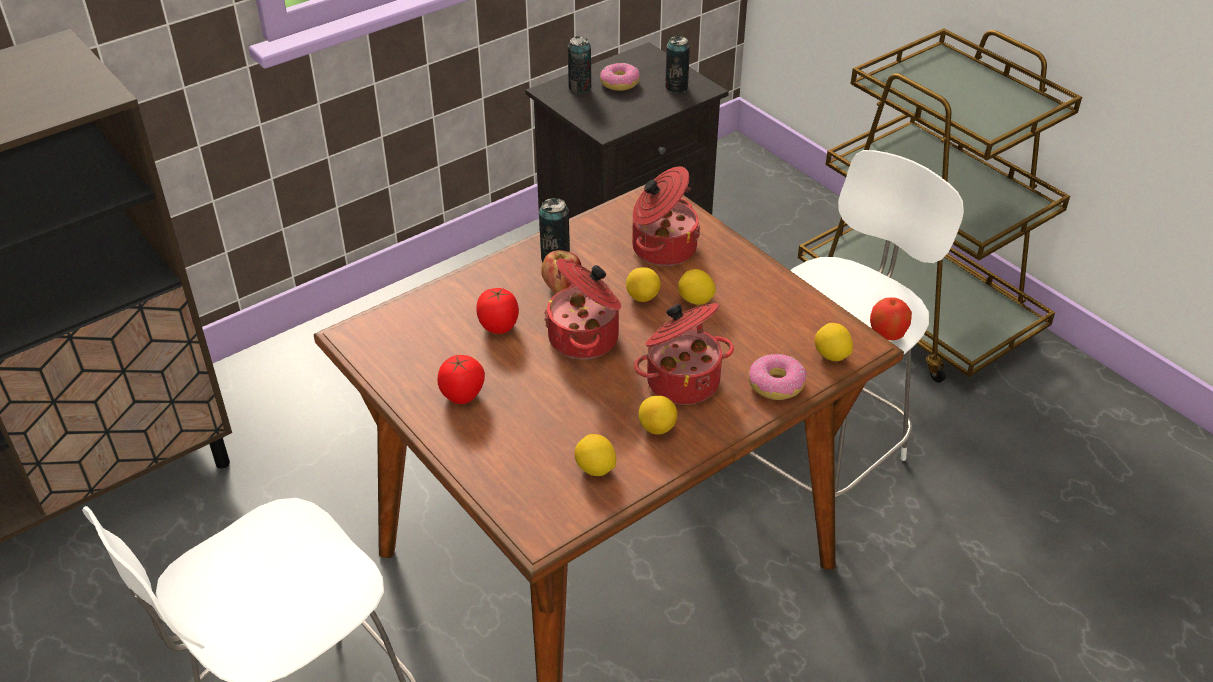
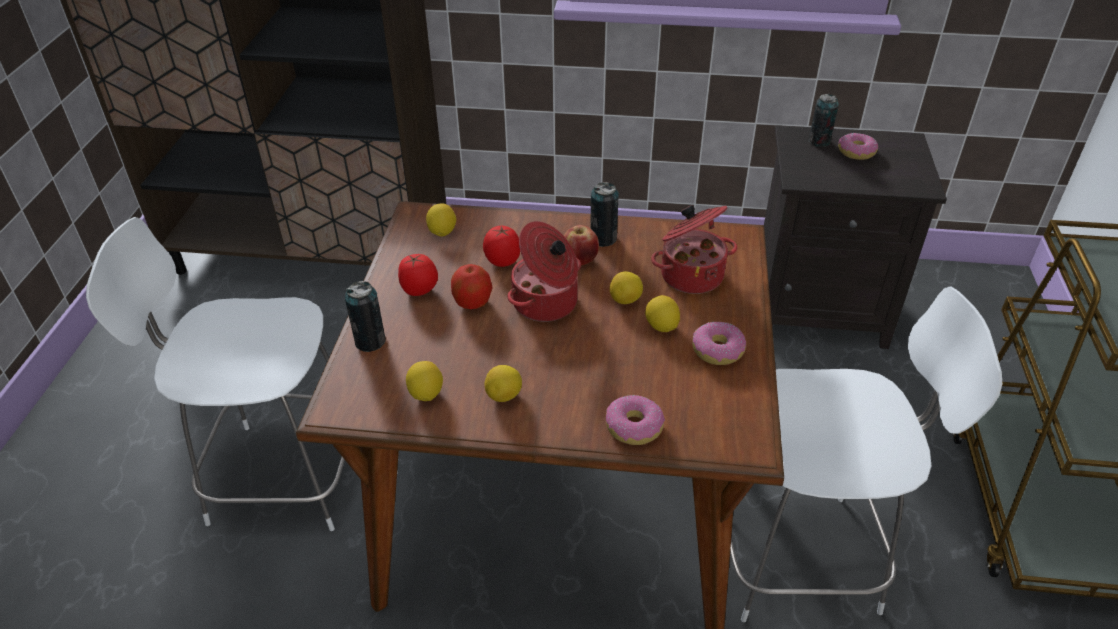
camera: 45 degrees right, 0 degrees up
(676, 87) = (902, 176): can -> can (370, 341)
(682, 380) = (569, 375): cooking pot -> none
(757, 293) = (717, 350): none -> donut
(831, 355) = (710, 436): lemon -> lemon (442, 232)
(887, 334) = (858, 471): apple -> apple (473, 303)

